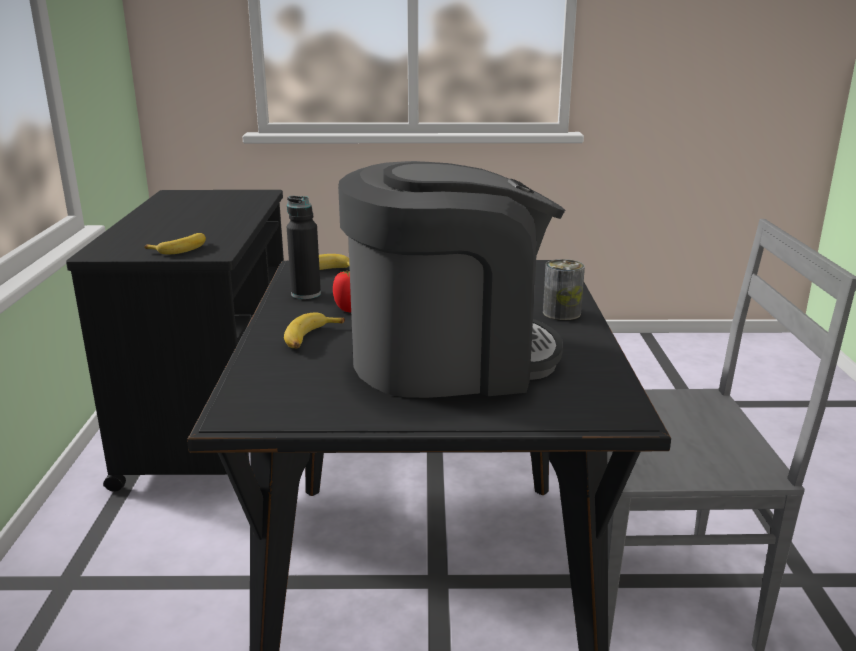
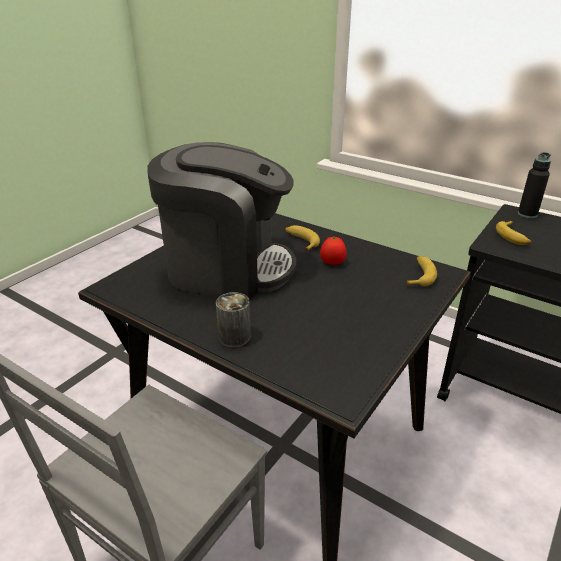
camera: 125 degrees right, 10 degrees up
(306, 294) = (376, 257): black bottle -> black bottle (527, 214)
(449, 358) = (227, 268): coffee machine -> coffee machine turned 105 degrees counterclockwise

